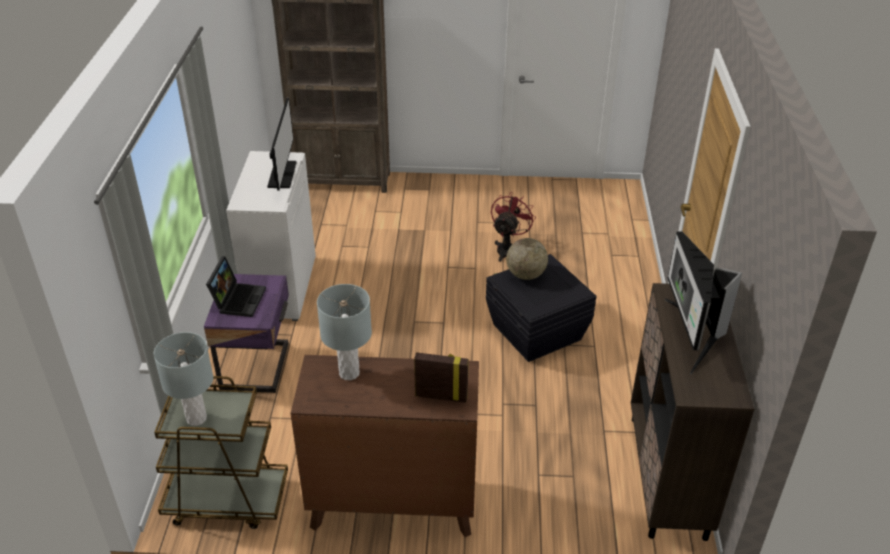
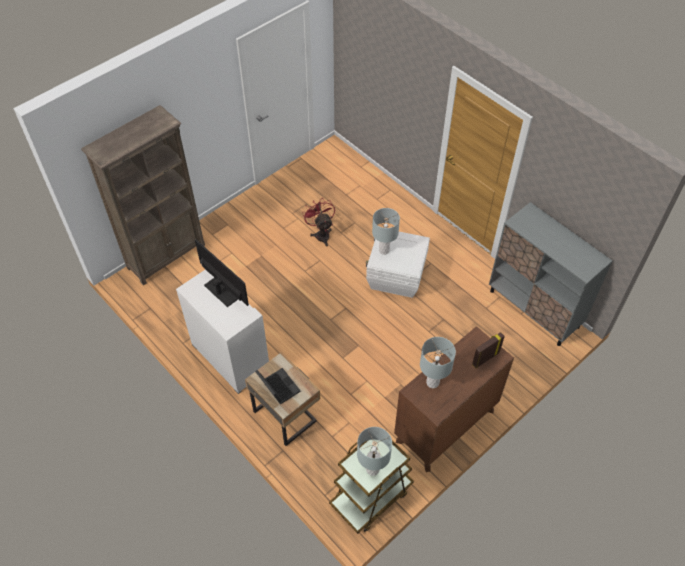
camera: 45 degrees left, 15 degrees up
(258, 366) = (286, 415): purple nightstand -> beige nightstand
(525, 275) = (384, 250): globe -> grey table lamp
(535, 332) = (395, 277): black storage box -> white storage box
(667, 476) = (534, 309): brown cabinet -> grey cabinet
(692, 334) = (551, 240): monitor -> none

